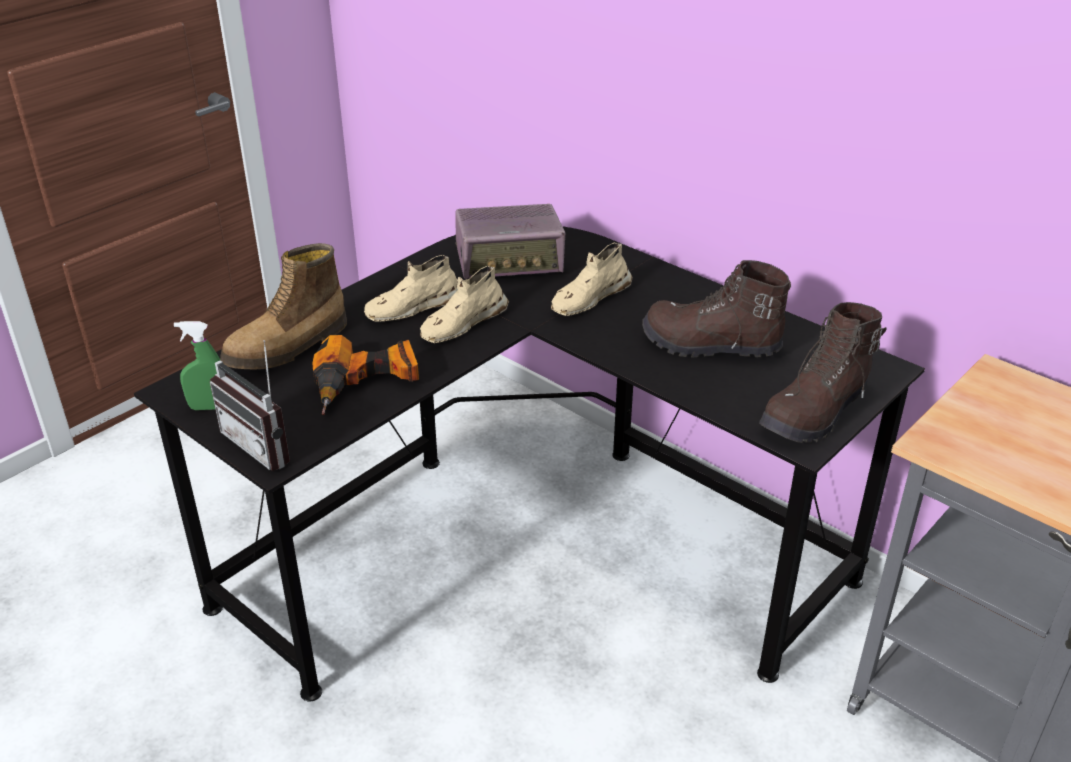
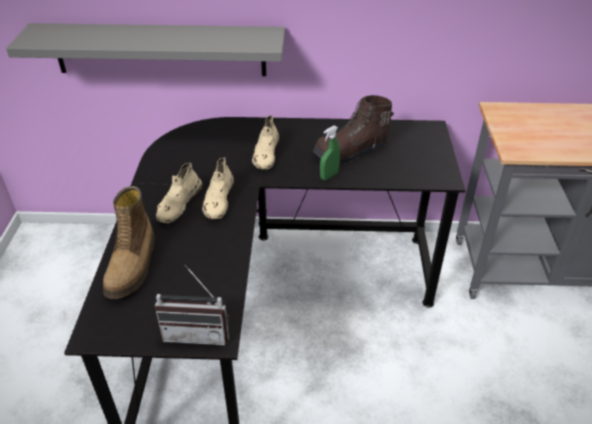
camera: 40 degrees left, 5 degrees up
(209, 407) = (132, 331): green spray bottle -> green spray bottle (329, 176)
(366, 385) = (211, 263): power drill -> none
(510, 261) = (198, 152): radio -> none
(537, 104) = (160, 49): none -> grey shelf
(816, 412) = (433, 162): brown boot -> none

